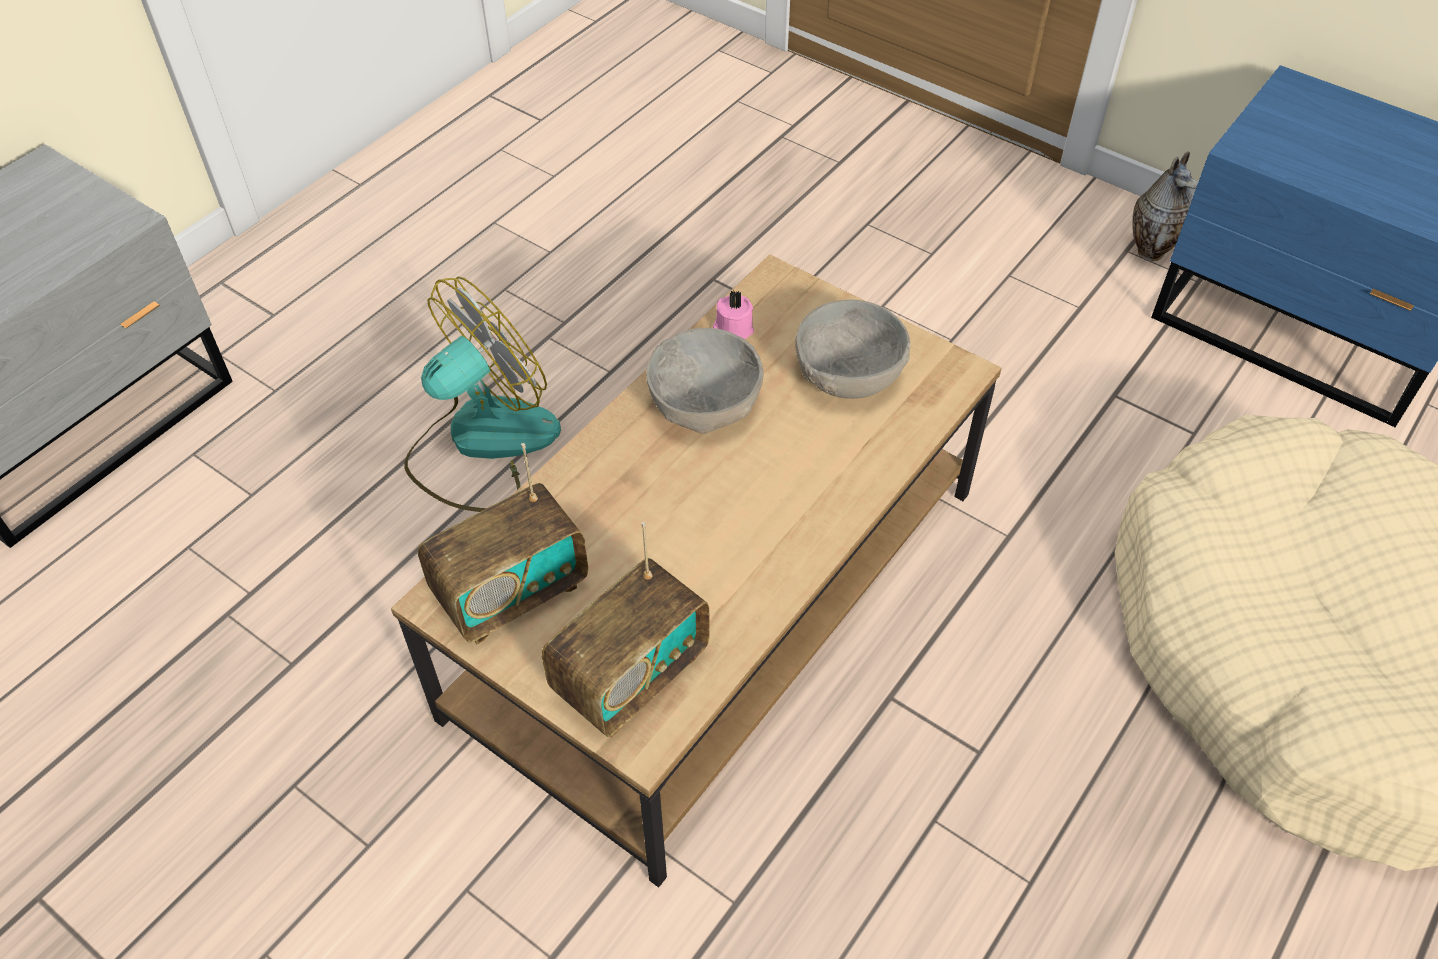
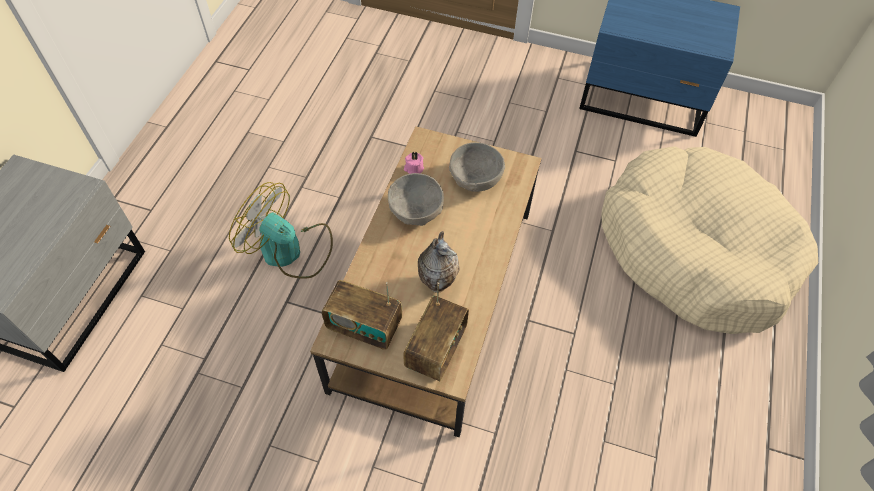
camera: 20 degrees left, 5 degrees up
(481, 443) = (290, 250): fan -> fan turned 90 degrees counterclockwise
(511, 593) = (364, 327): radio -> radio turned 75 degrees clockwise
(1151, 250) = (568, 75): vase -> vase (438, 281)

